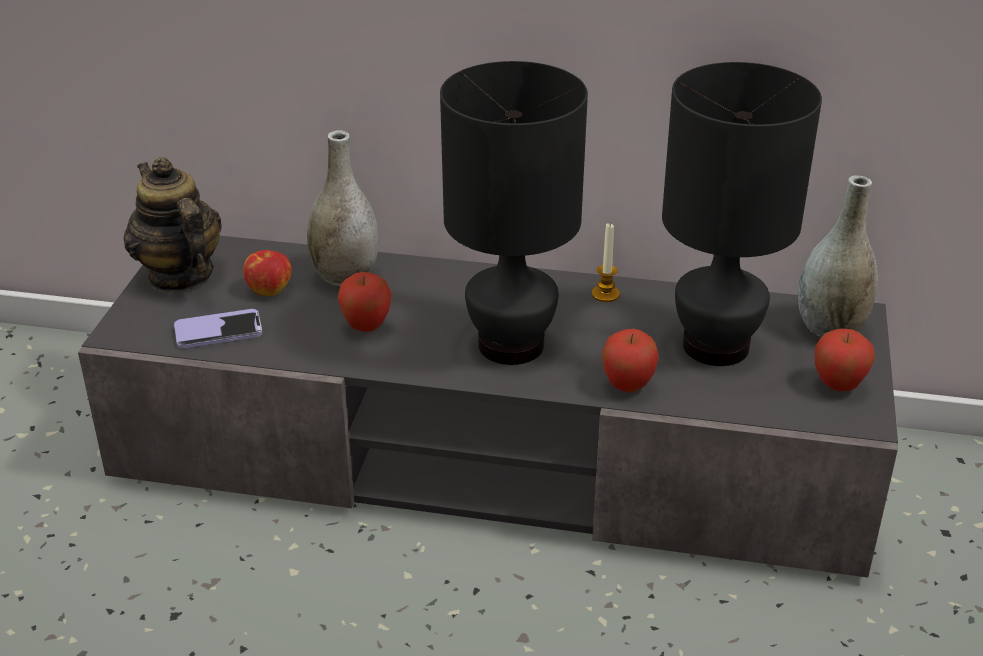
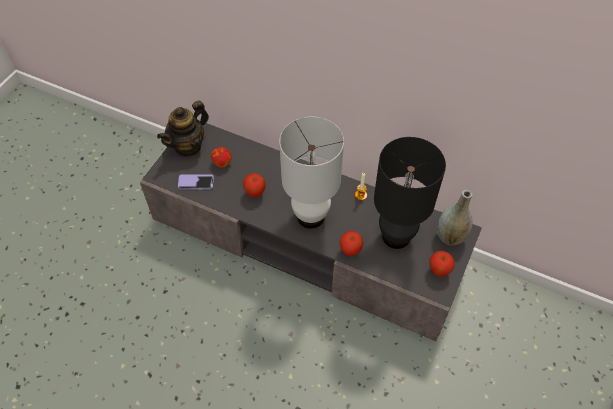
camera: 15 degrees right, 20 degrees up
(179, 275) = (188, 146): teapot -> teapot turned 120 degrees counterclockwise
(345, 276) = (255, 161): grey vase -> none
(512, 345) = (311, 217): black table lamp -> white table lamp

